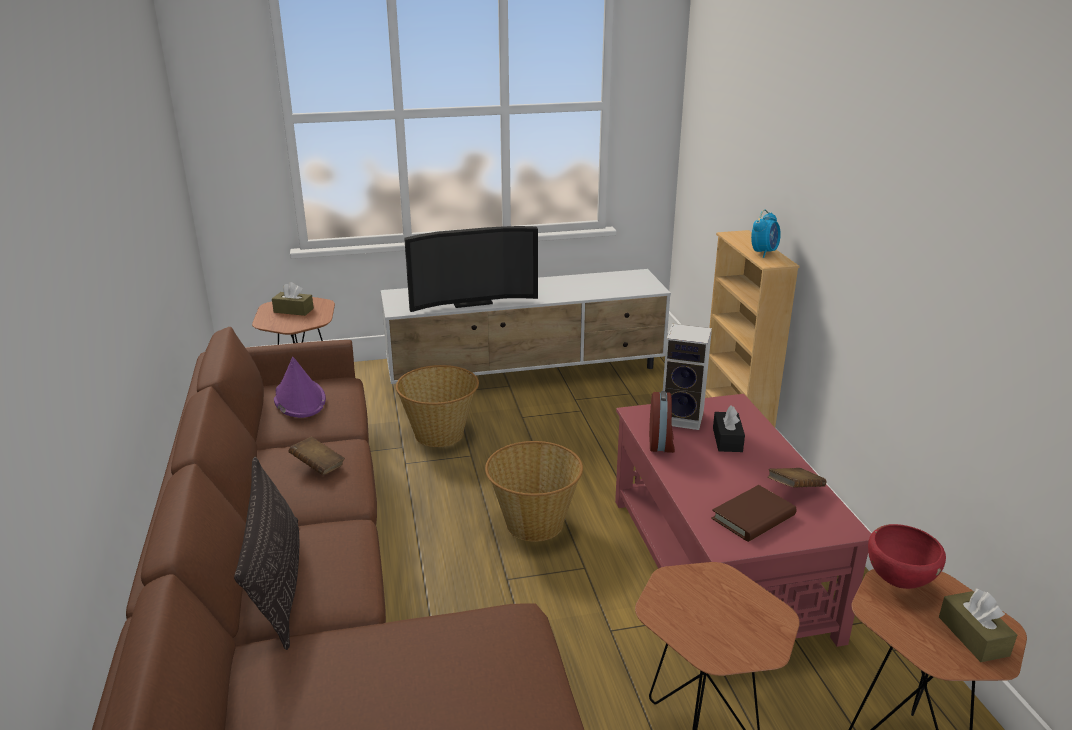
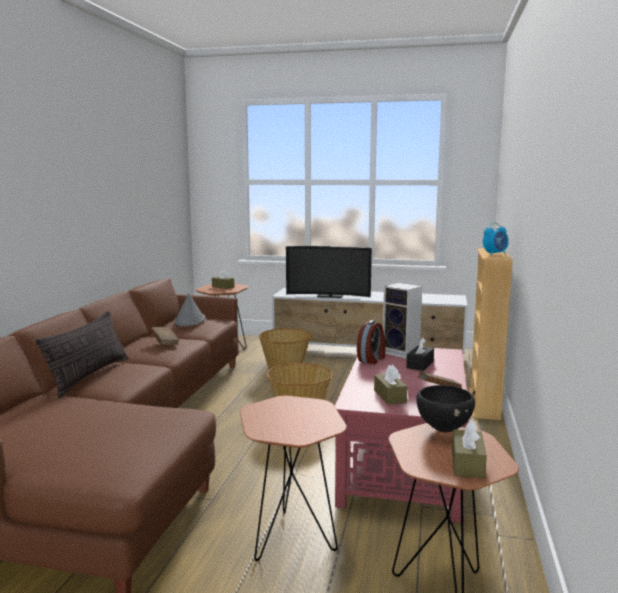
camera: 25 degrees right, 15 degrees down
(299, 399) = (189, 321): purple hat -> grey hat
(753, 517) = (390, 396): brown book -> brown tissue box
(897, 582) = (443, 430): red bowl -> black bowl

